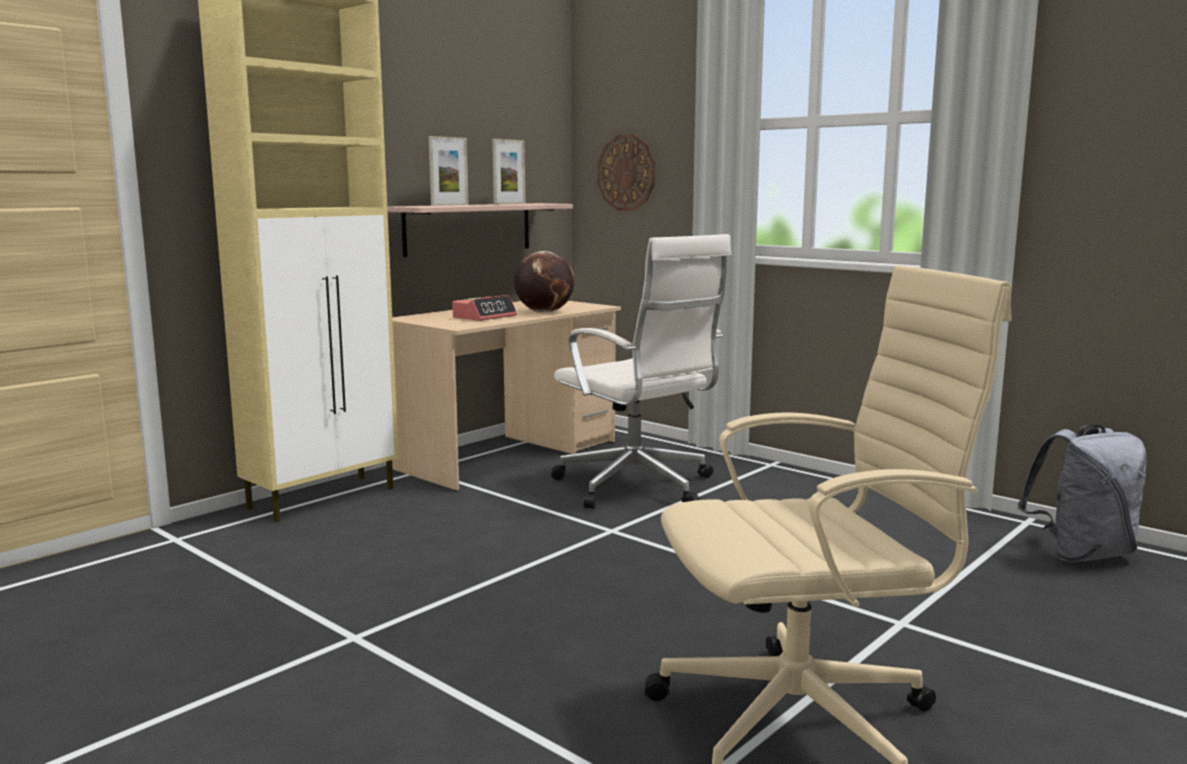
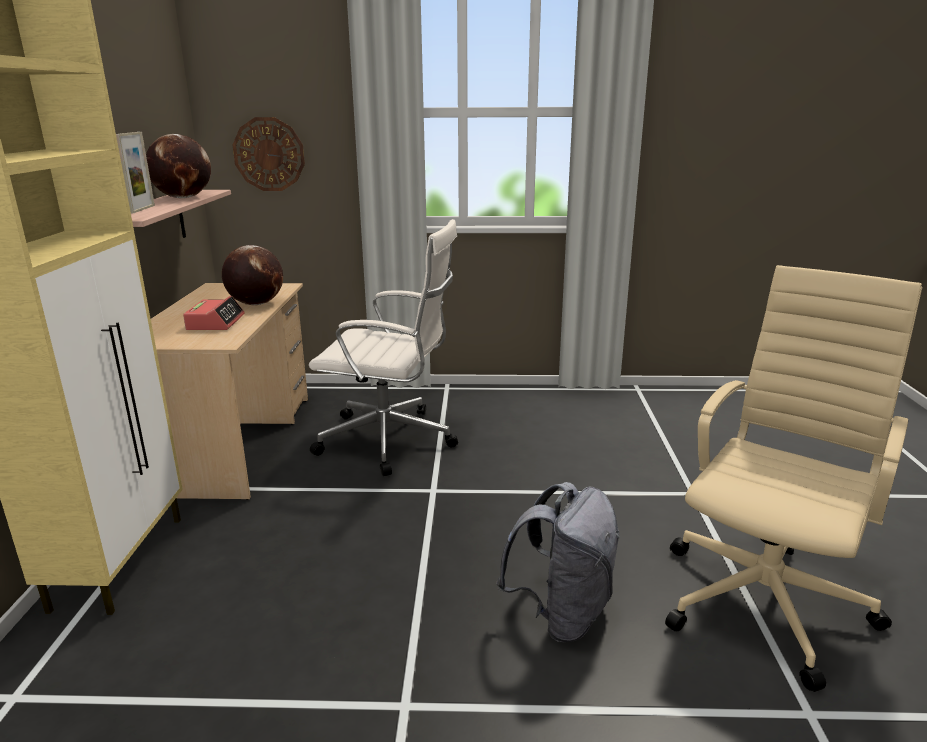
camera: 40 degrees left, 10 degrees up
(509, 204) = (183, 198): picture frame -> globe
(1081, 554) = (690, 404): grey backpack -> grey backpack (561, 614)

